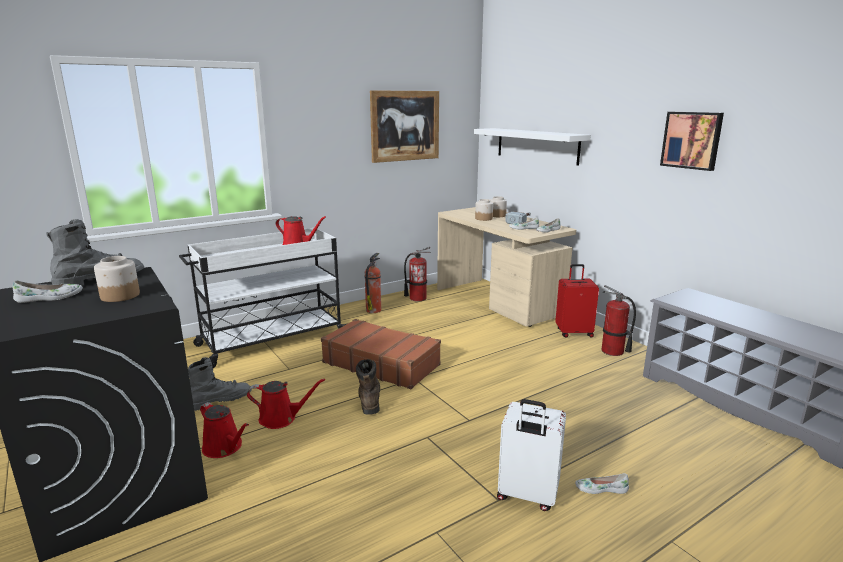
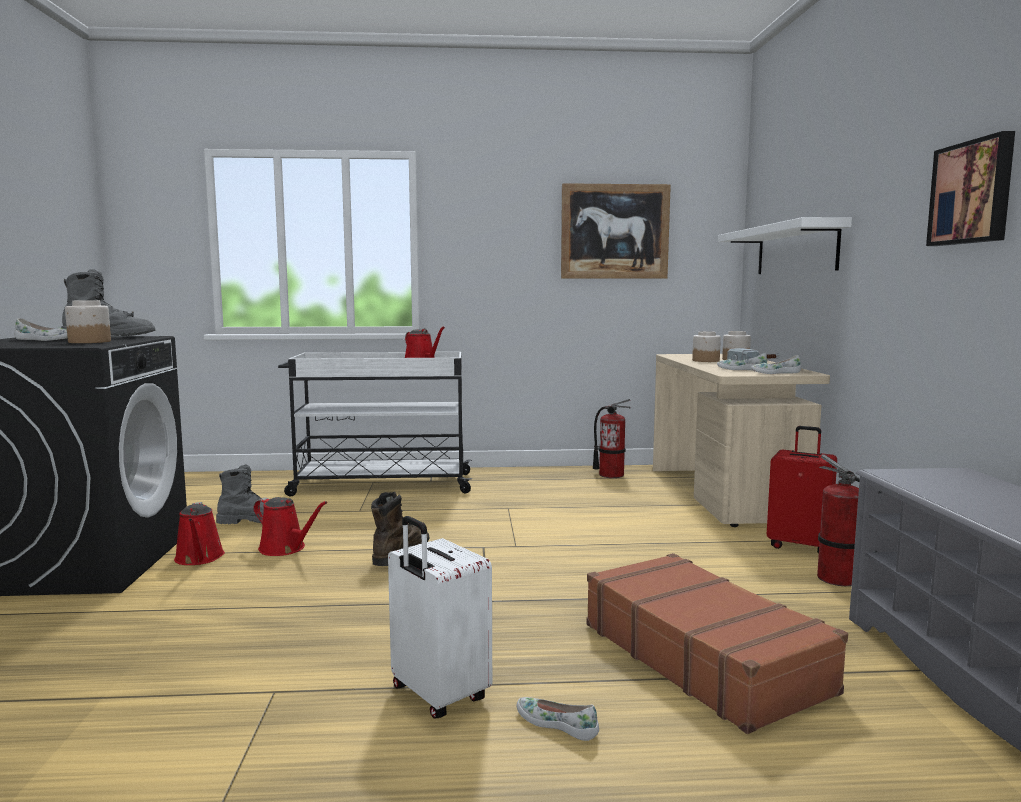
camera: 30 degrees right, 10 degrees down
(374, 310) = (537, 477): fire extinguisher -> none
(381, 363) = (466, 525): brown suitcase -> brown suitcase (703, 657)

